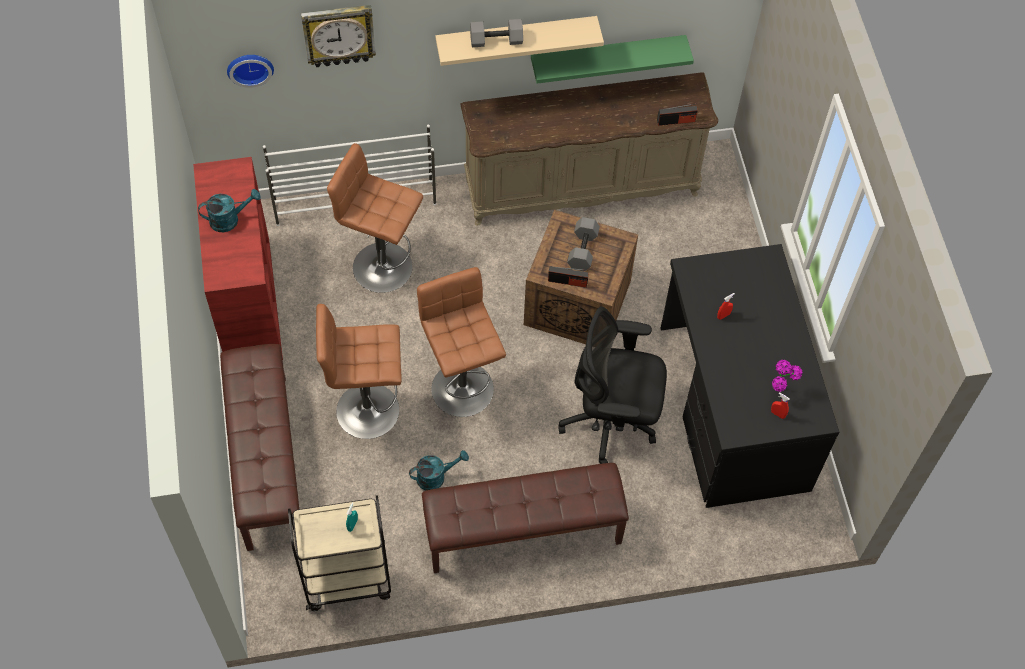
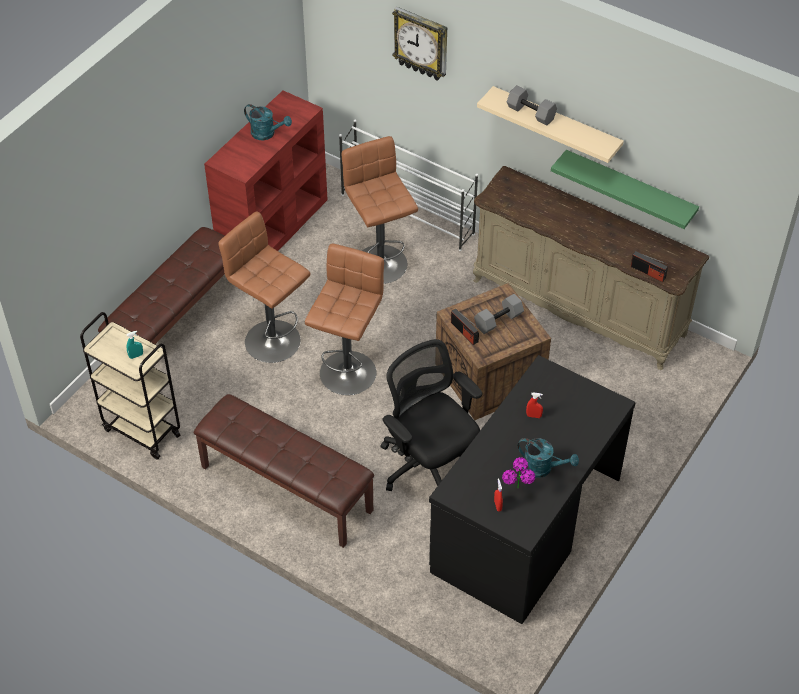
camera: 45 degrees right, 10 degrees down
(250, 67) = (355, 38): wall clock -> none
(436, 477) = (269, 412): turquoise watering can -> turquoise watering can (543, 468)

